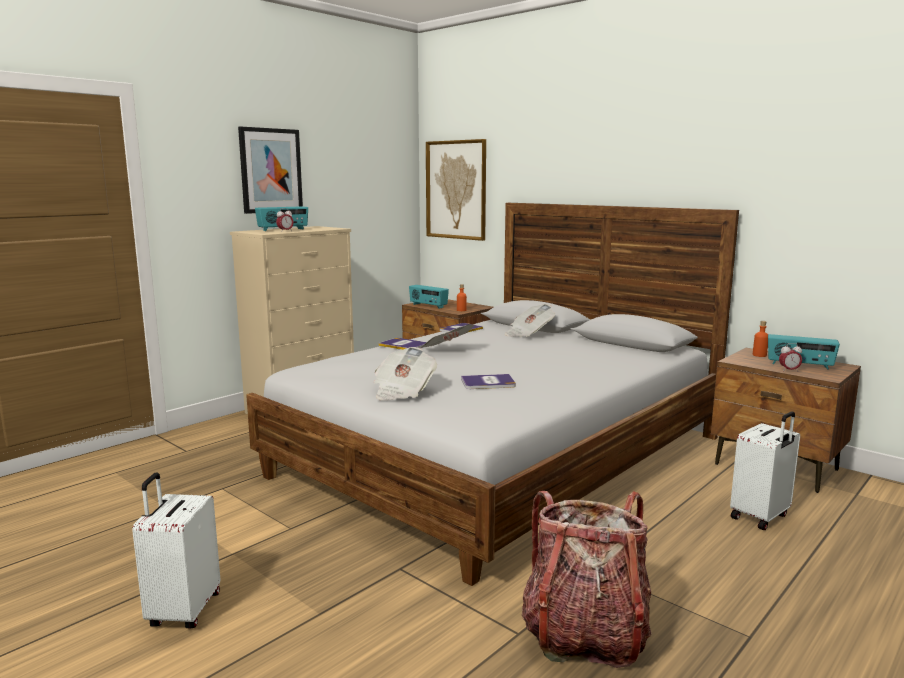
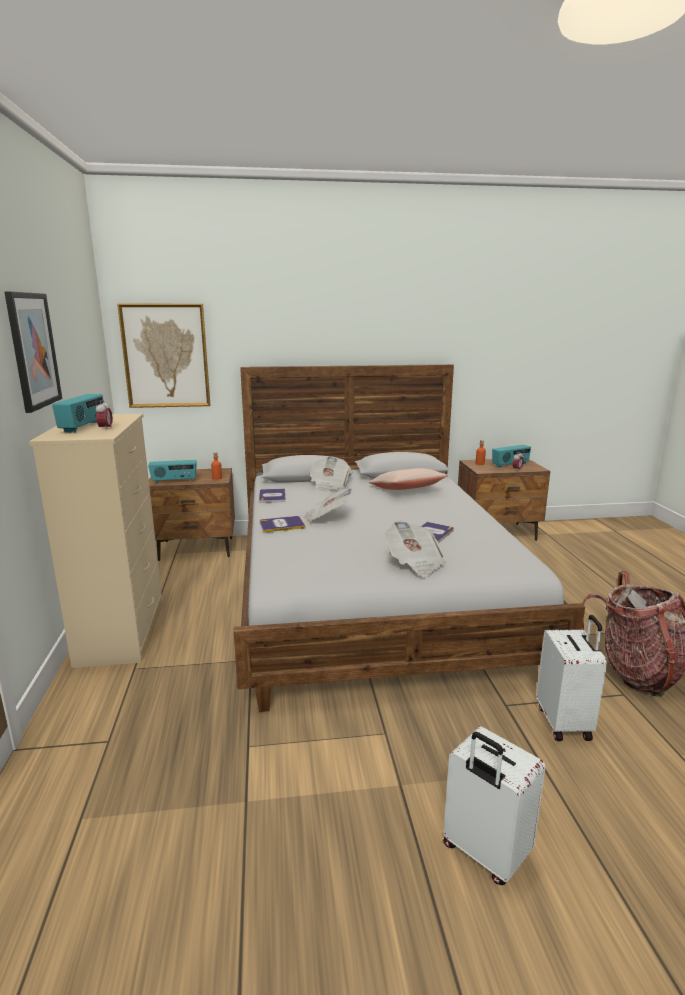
camera: 50 degrees left, 5 degrees up
(585, 354) = (406, 490): none -> beige pillow
(761, 517) = (548, 565): white suitcase -> white suitcase (565, 722)

